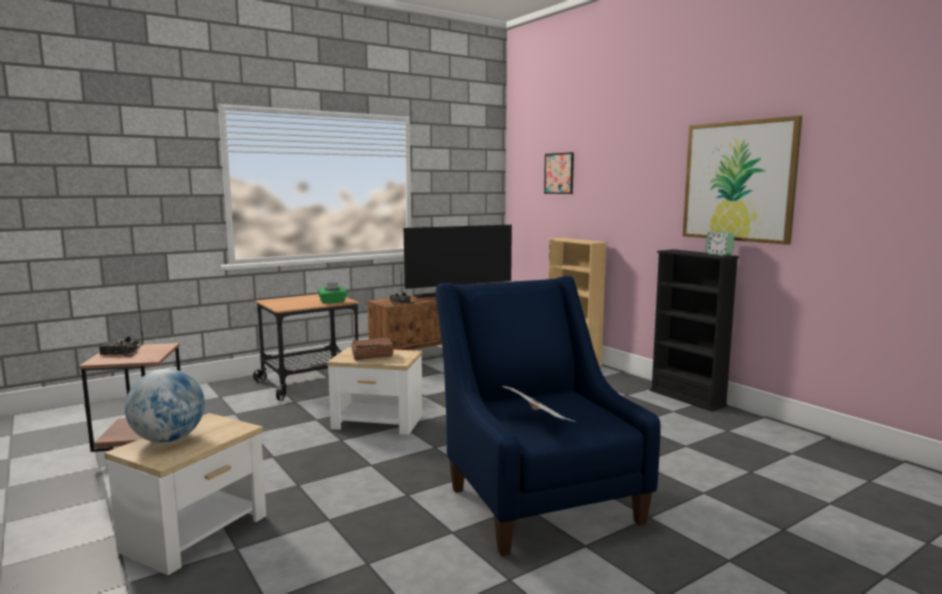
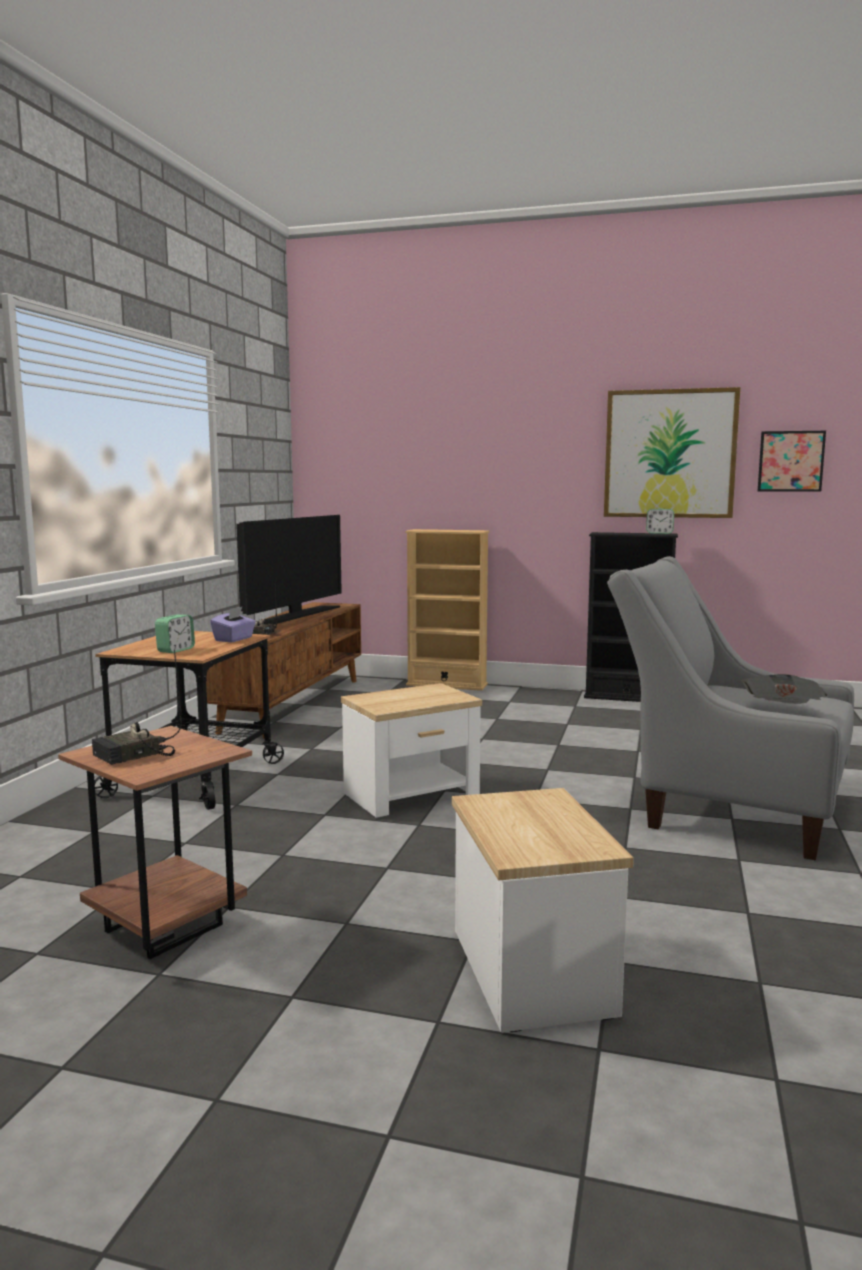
camera: 40 degrees left, 0 degrees up
(169, 439) = (520, 831): globe -> none
(287, 304) = (176, 650): none -> alarm clock
(332, 302) = (234, 639): green tissue box -> purple tissue box
(371, 356) = (410, 699): brown book -> none
(537, 498) = (725, 809): blue armchair -> grey armchair
(559, 173) = (400, 444): picture -> picture (791, 461)

